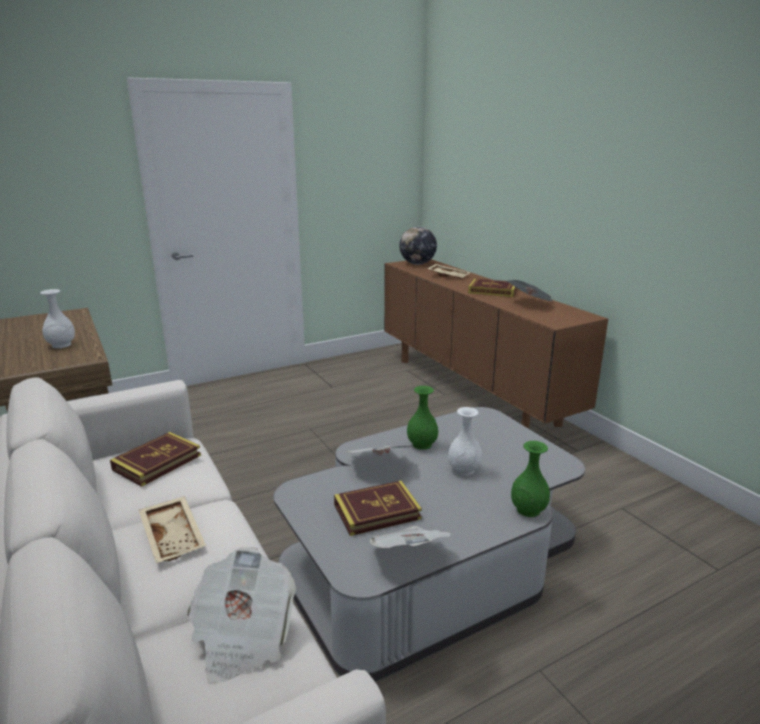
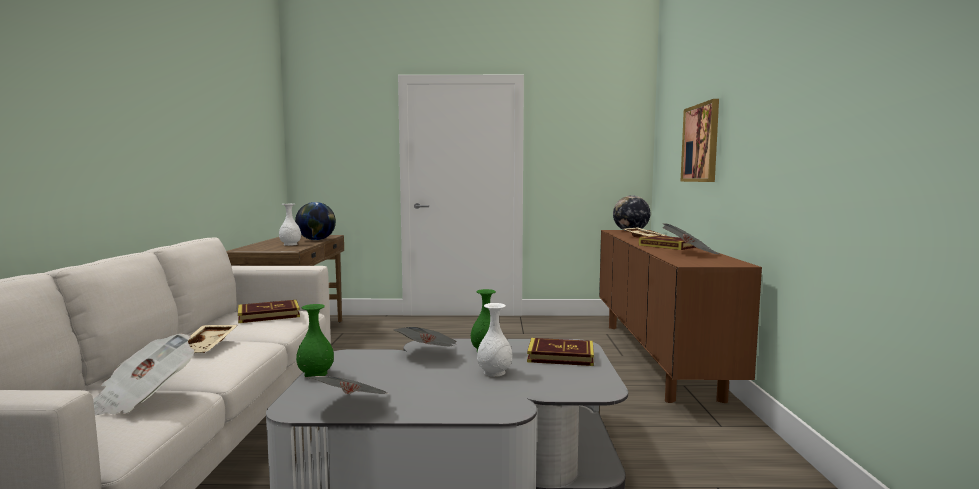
camera: 30 degrees right, 15 degrees down
(76, 327) = (316, 240): none -> globe
(377, 512) = (376, 379): book -> book (560, 356)
(511, 185) = (701, 143): none -> picture
(528, 510) = (507, 409): green vase -> green vase (316, 374)

